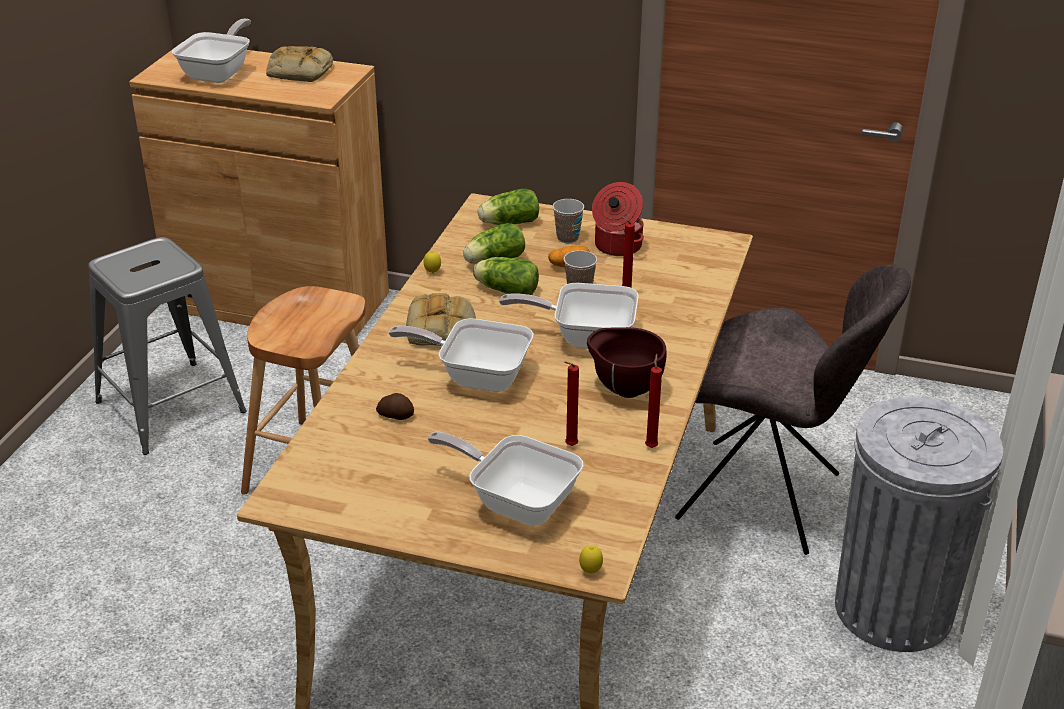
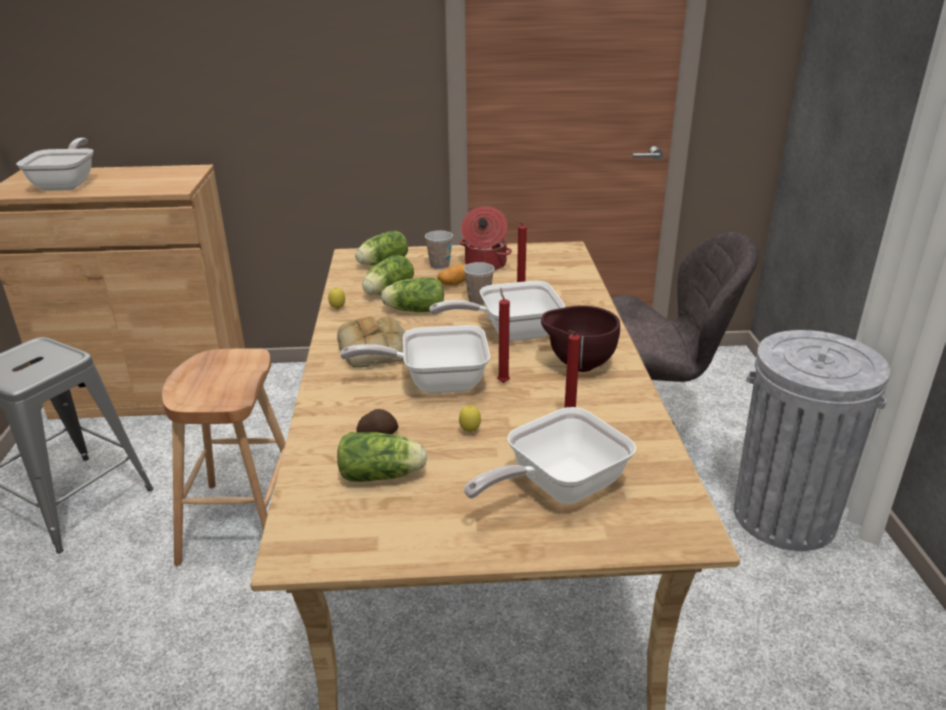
camera: 20 degrees left, 5 degrees down
(298, 72) = (145, 175): bread -> none
(379, 454) = (384, 475): none -> lettuce
(516, 502) = (557, 488): frying pan -> frying pan turned 45 degrees counterclockwise
(590, 572) = (686, 540): lemon -> lemon (470, 432)
(651, 446) = (640, 406): red candle -> red candle (502, 381)

